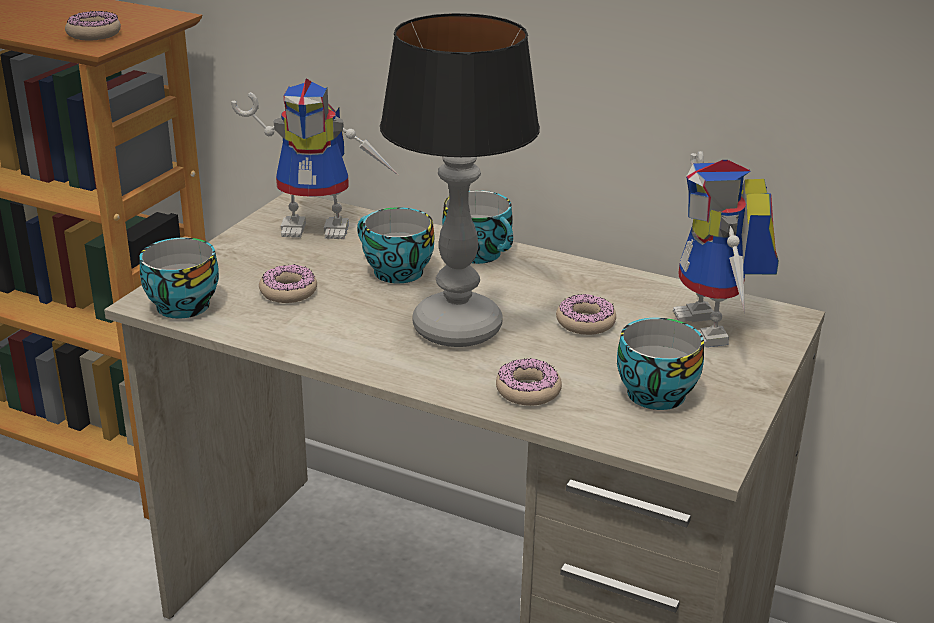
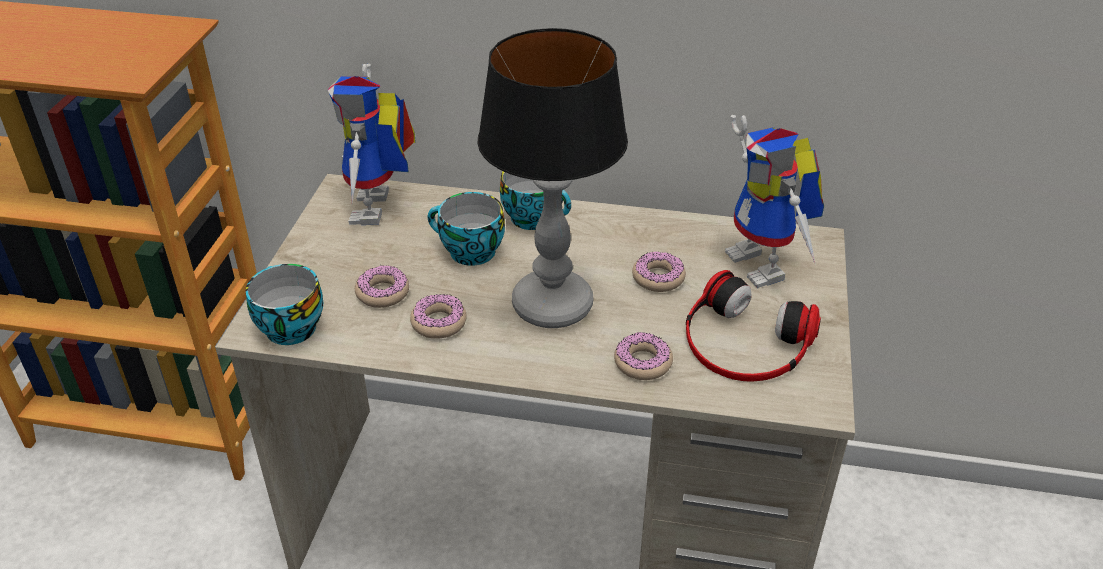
camera: 15 degrees left, 10 degrees up
(94, 34) = (122, 62): donut -> donut (439, 323)
(322, 226) = (379, 211): toy robot -> toy robot turned 105 degrees clockwise
(652, 392) = (744, 342): cup -> headphones

